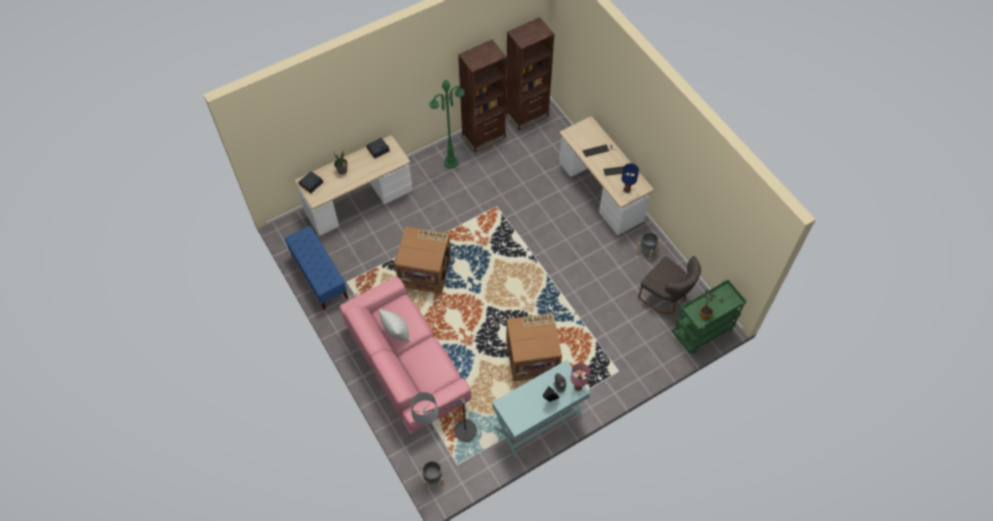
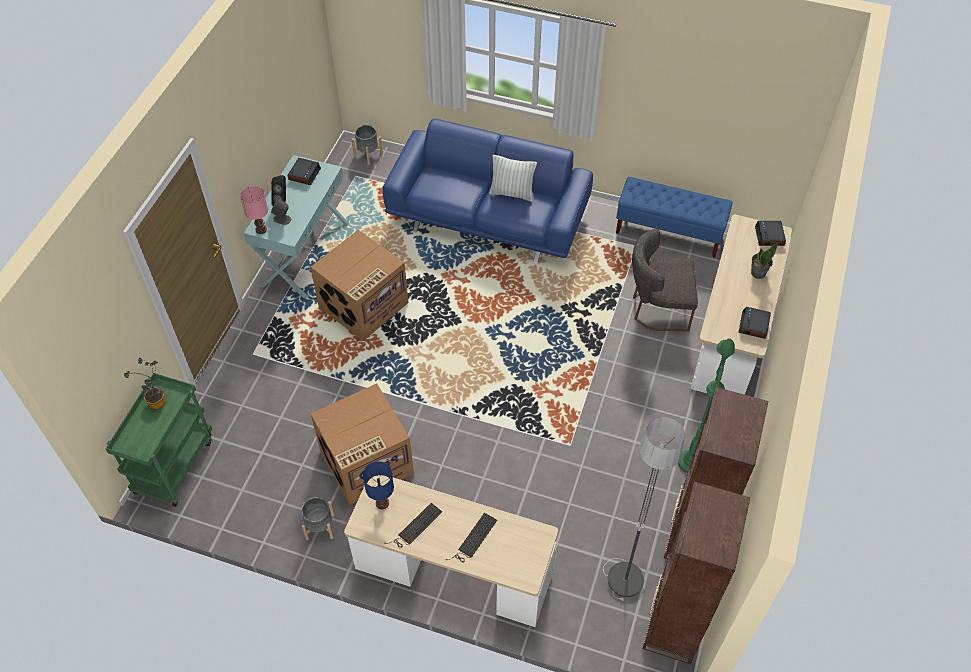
camera: 140 degrees right, 5 degrees down
(406, 364) = (489, 217): pink sofa -> blue sofa
(425, 271) = (568, 312): cardboard box -> cardboard box (366, 463)
(449, 441) = (380, 187): floor lamp -> floor lamp (631, 554)
(519, 413) = (304, 174): none -> alarm clock
(666, 297) = (251, 479): grey chair -> grey chair (657, 309)

